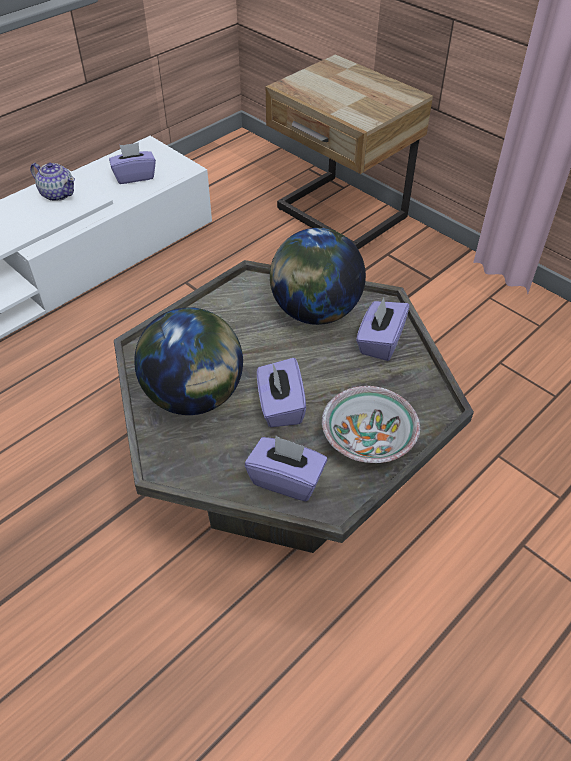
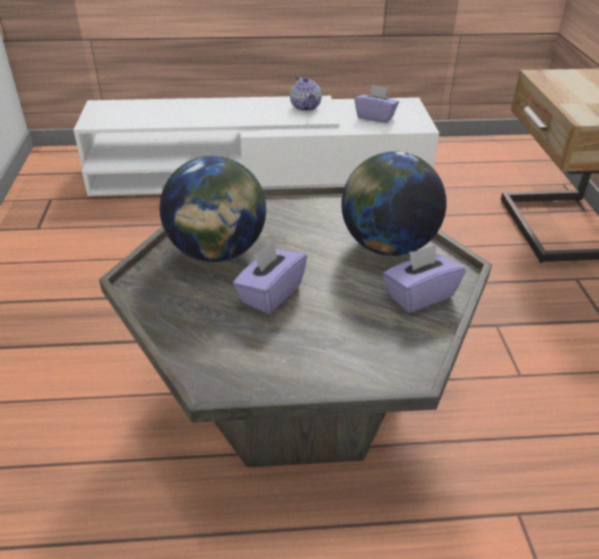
camera: 40 degrees right, 10 degrees down
(286, 479) = (207, 345): purple tissue box -> none
(369, 439) = (313, 360): bowl -> none

